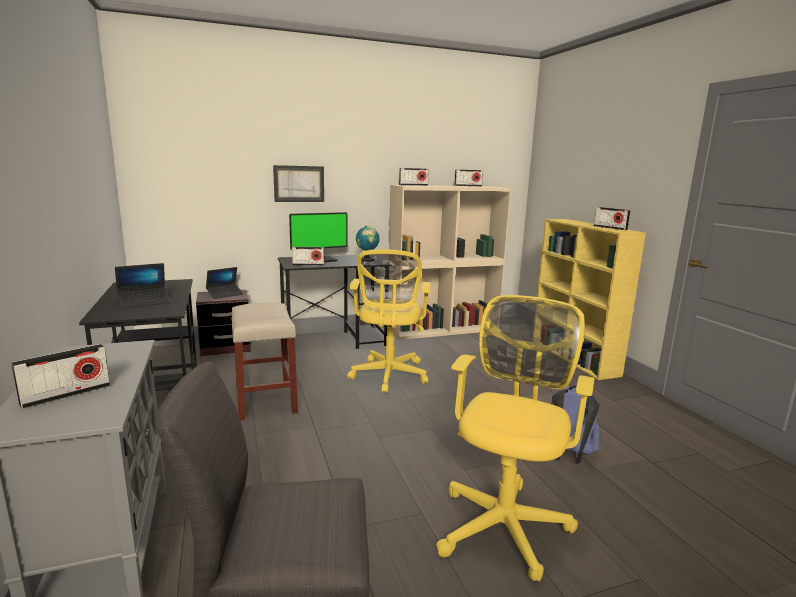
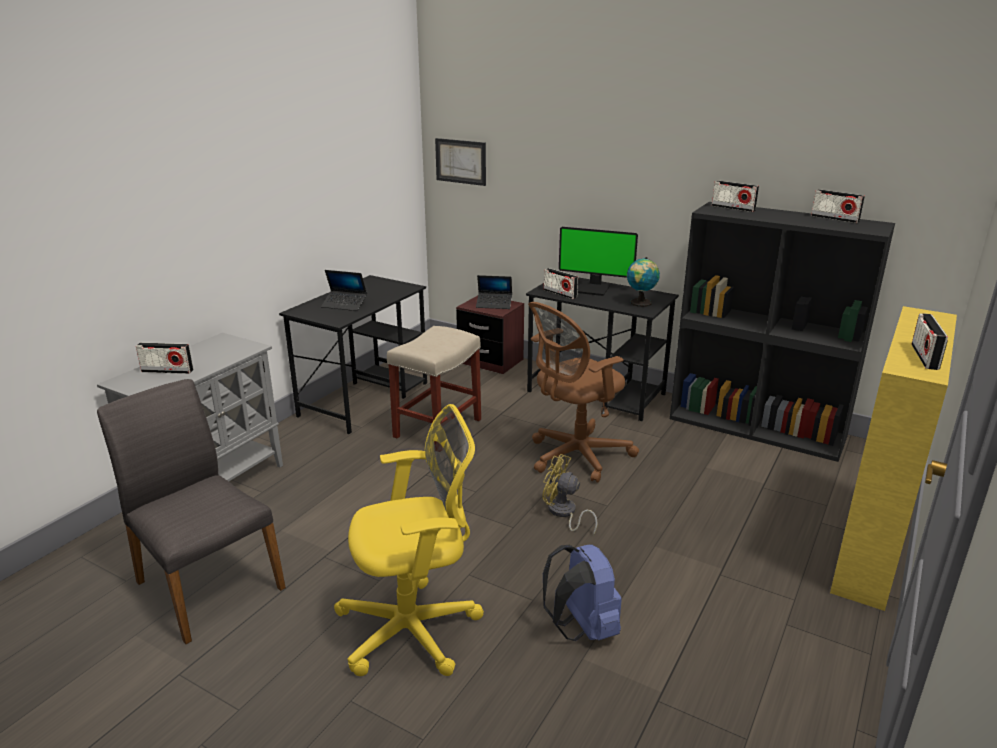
camera: 50 degrees right, 10 degrees up
(299, 184) = (591, 187): picture -> picture (461, 161)
(389, 376) = (575, 457): yellow office chair -> brown office chair
(443, 329) = (757, 428): beige bookcase -> black bookcase
(443, 407) = (564, 513): none -> yellow fan

